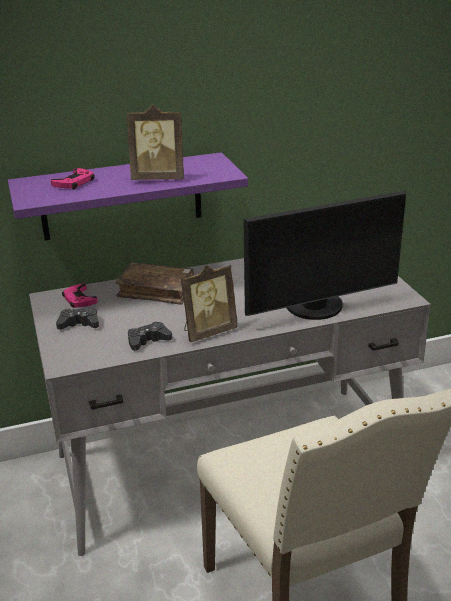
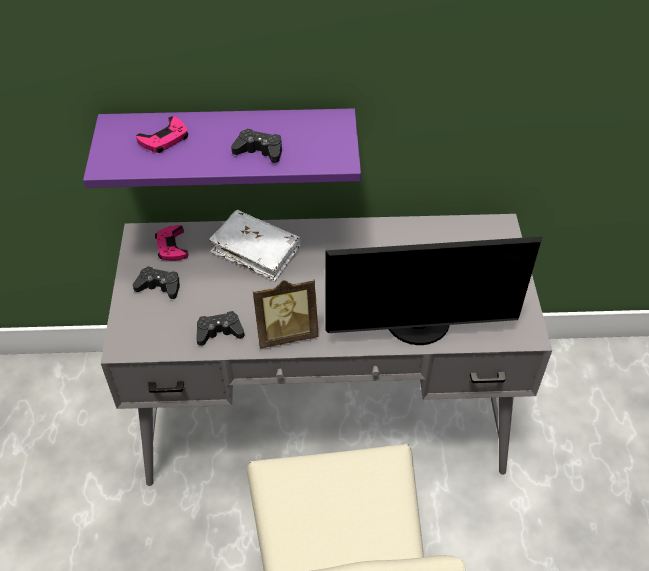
camera: 15 degrees right, 20 degrees up
(156, 291) = (256, 251): brown book -> white book
(158, 178) = (259, 151): picture frame -> black game controller

